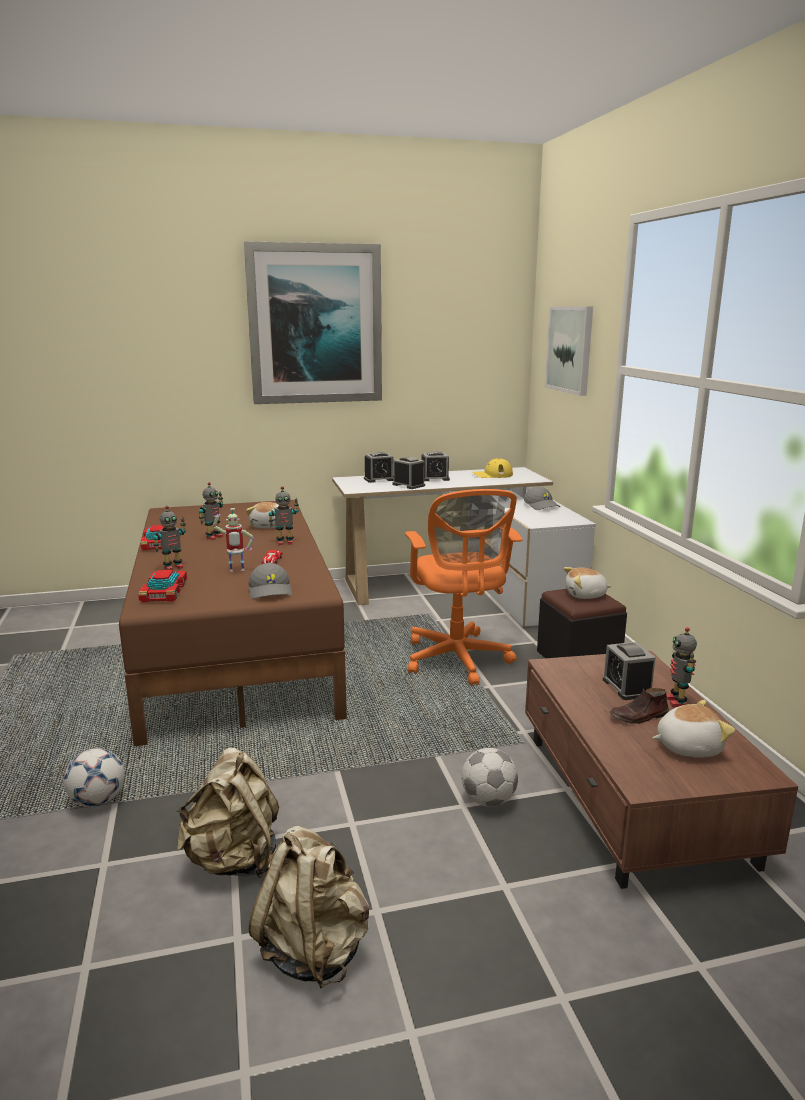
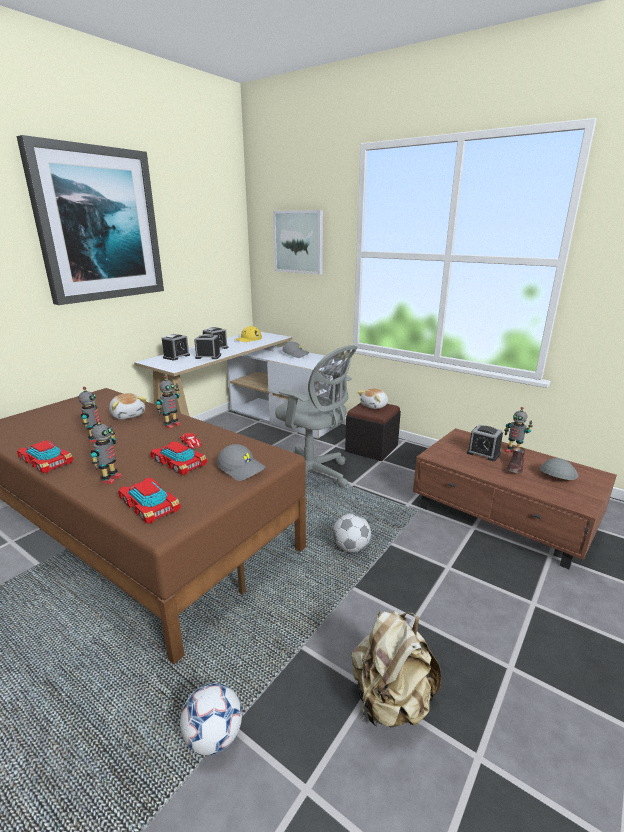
camera: 40 degrees left, 5 degrees up
(236, 571) = (179, 462): toy robot -> toy car
(314, 949) = (524, 722): beige backpack -> none
(458, 661) = (312, 475): orange office chair -> grey office chair
(488, 800) = (454, 556): football -> football (351, 547)
(687, 746) = (557, 474): plush toy -> grey cap

